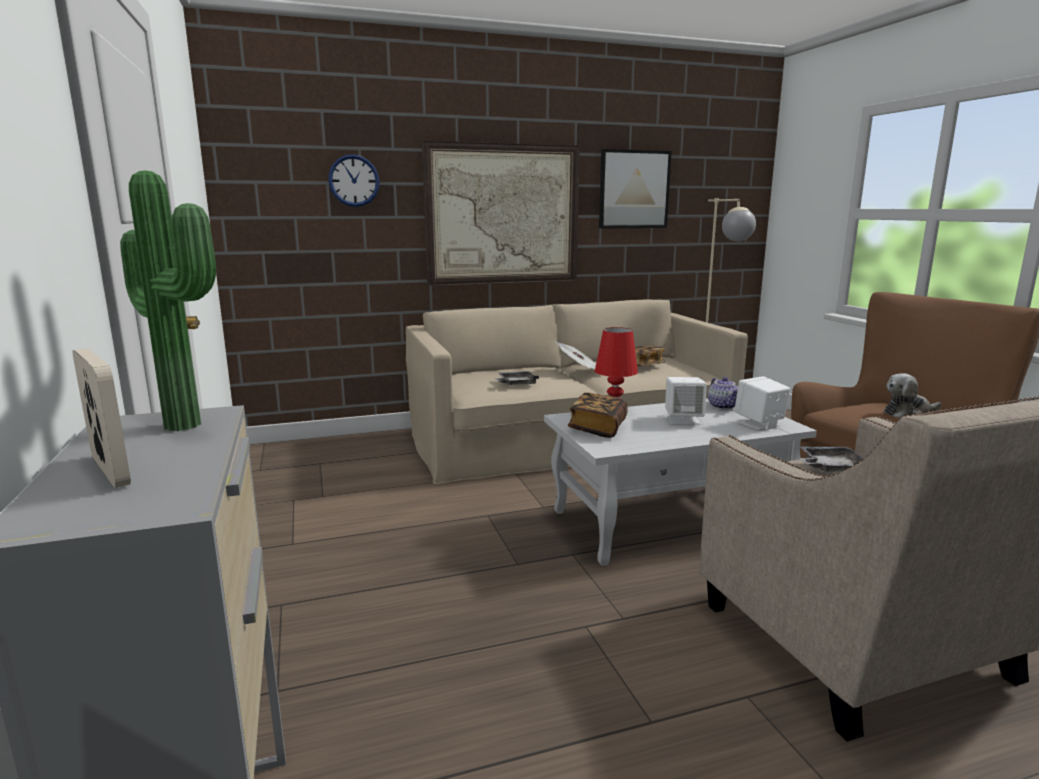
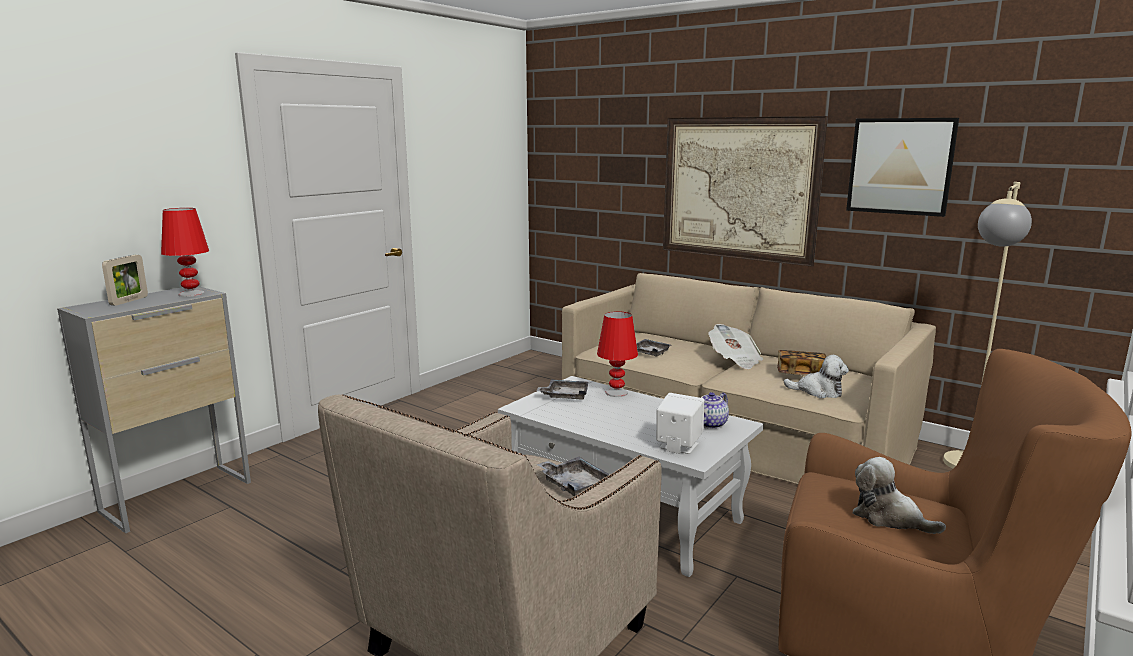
camera: 55 degrees right, 0 degrees up
(189, 423) = (191, 294): potted plant -> red table lamp
(354, 180) = (615, 153): wall clock -> none
(597, 428) = (565, 396): book -> grey tray
(677, 372) = (818, 391): none -> plush toy
(683, 420) = (639, 417): white speaker -> none

